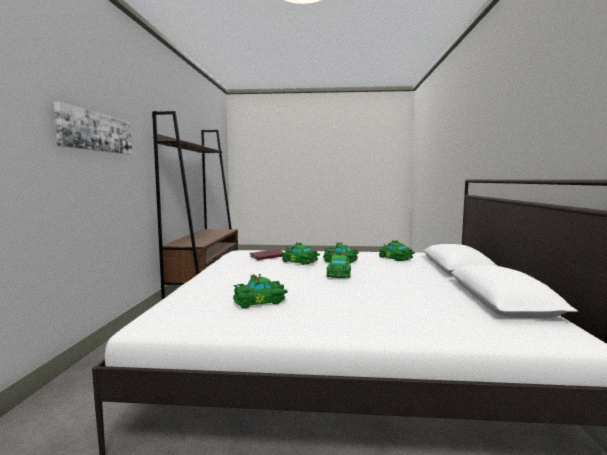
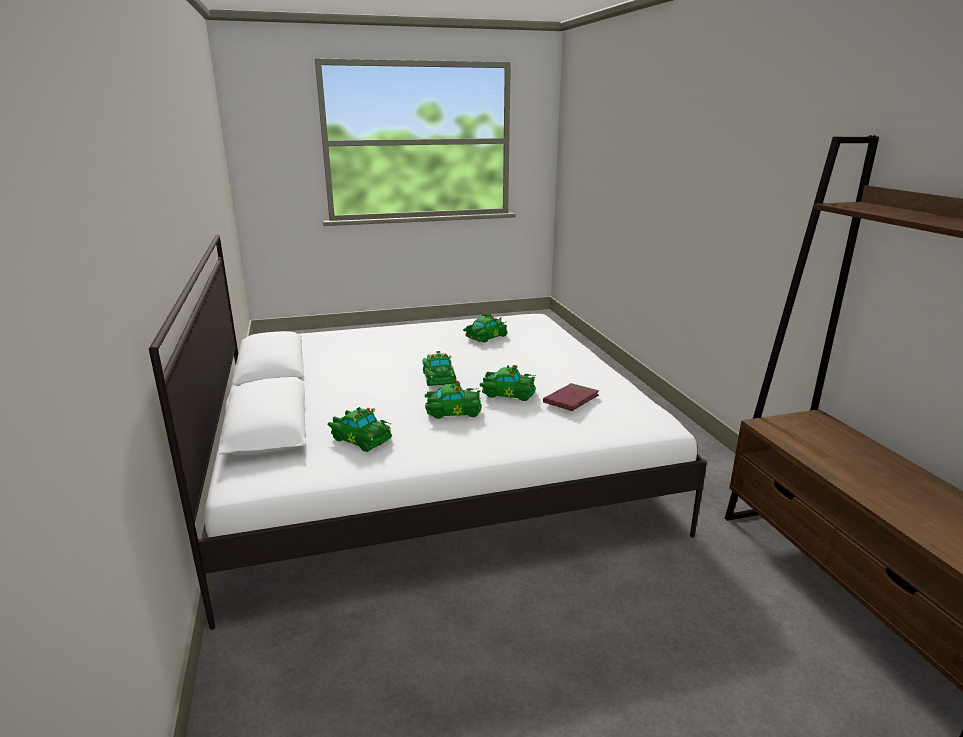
camera: 160 degrees right, 15 degrees up
(96, 132) = (753, 184): picture -> none

